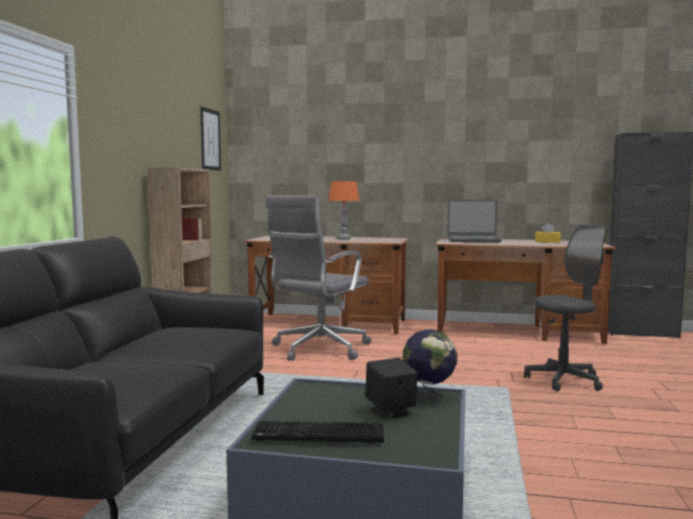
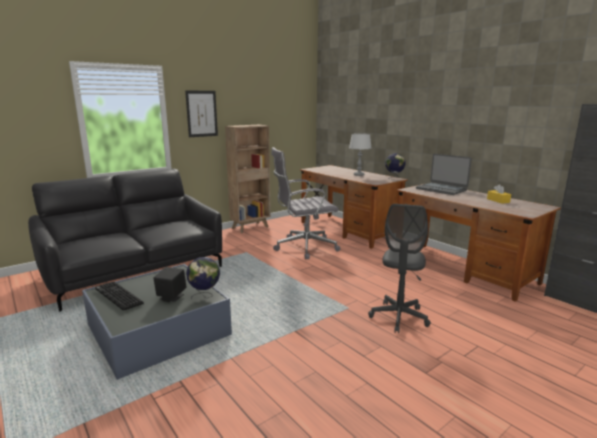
camera: 40 degrees right, 10 degrees up
(210, 139) = (295, 101): picture -> picture (201, 113)
(344, 239) = (359, 175): orange table lamp -> grey table lamp
(392, 238) = (394, 178): none -> globe
(564, 380) = (399, 317): grey office chair -> grey office chair turned 90 degrees clockwise

